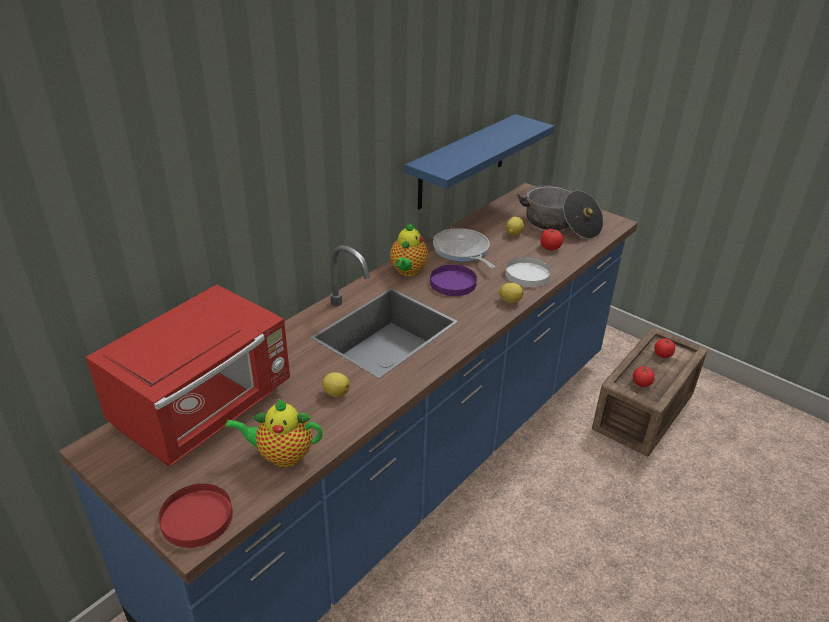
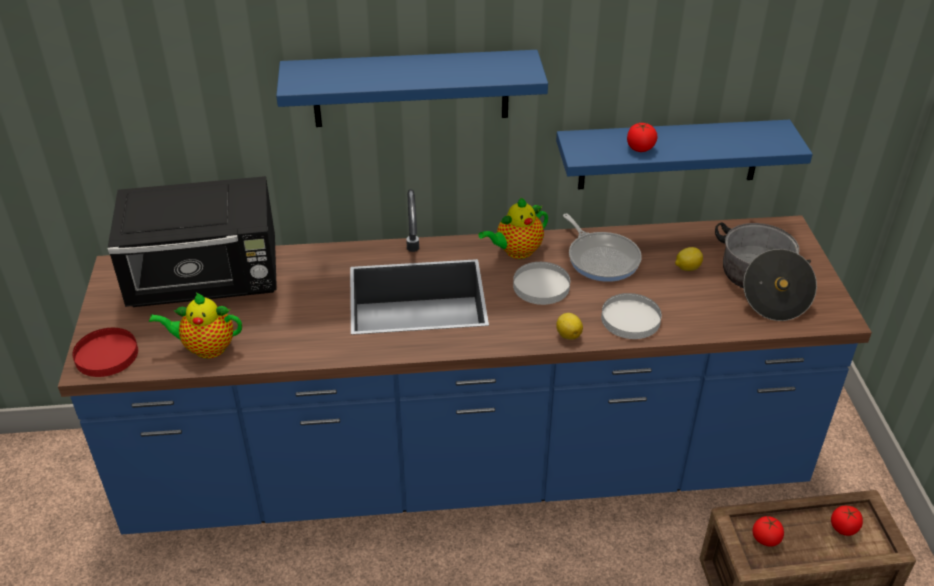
camera: 45 degrees right, 5 degrees up
(206, 409) = (207, 281): red microwave -> black microwave
(281, 455) = (206, 348): teapot -> teapot turned 45 degrees counterclockwise
(315, 156) = (411, 88): none -> blue shelf
(336, 393) = (303, 325): lemon -> none
(452, 283) = (541, 285): purple plate -> white plate
(462, 251) = (601, 258): frying pan -> frying pan turned 135 degrees clockwise
(550, 247) = (704, 304): tomato -> tomato (640, 148)

